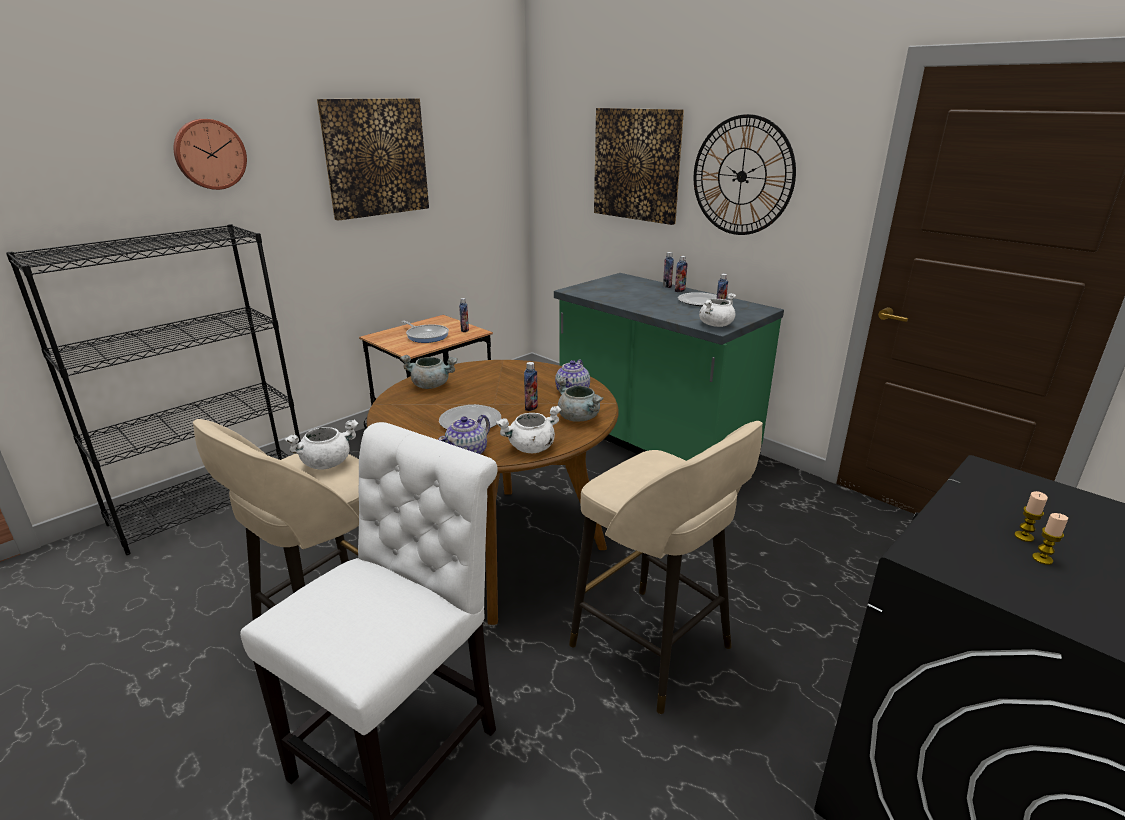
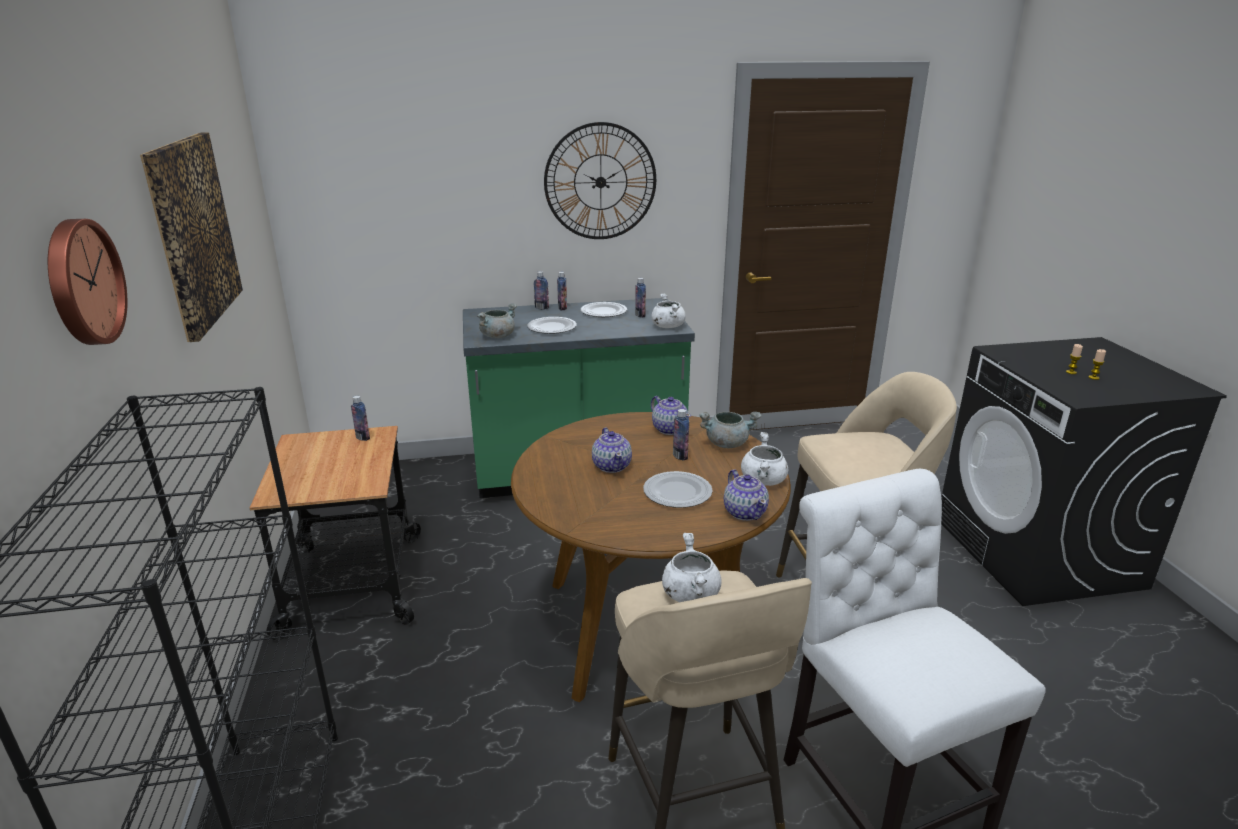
camera: 55 degrees left, 0 degrees up
(426, 336) = (336, 464): frying pan -> none
(431, 385) = (561, 488): grey cooking pot -> grey cooking pot (497, 336)
(484, 390) = (612, 466): none -> teapot
(634, 298) = (552, 328): none -> plate
(637, 165) = (464, 184): picture -> none

